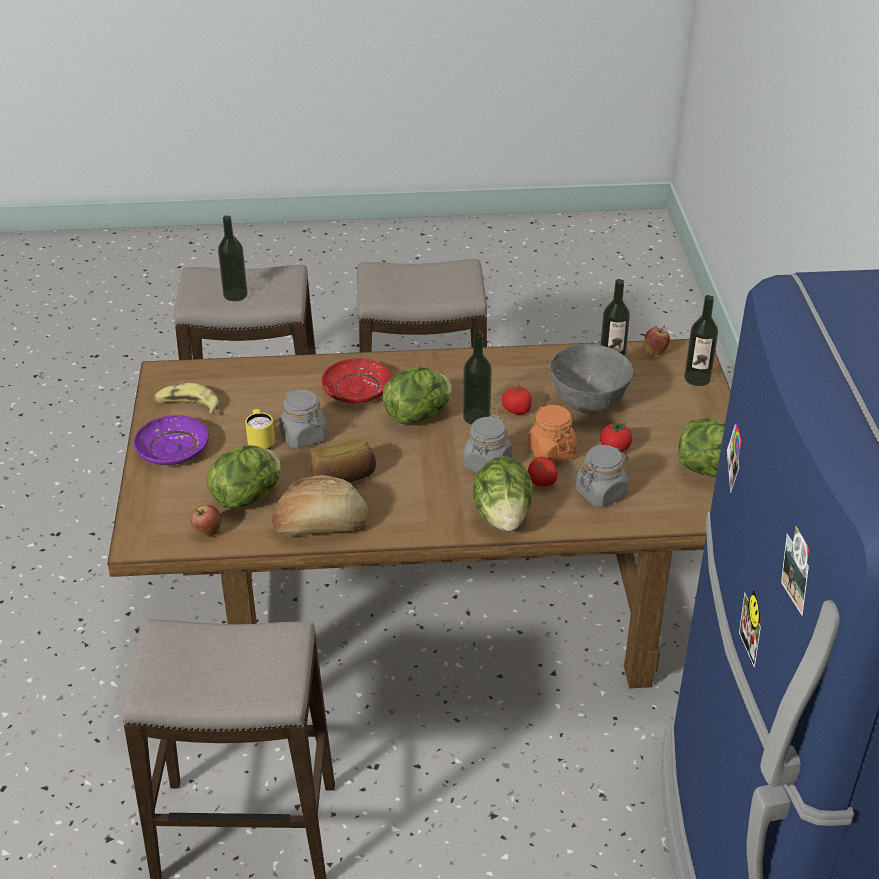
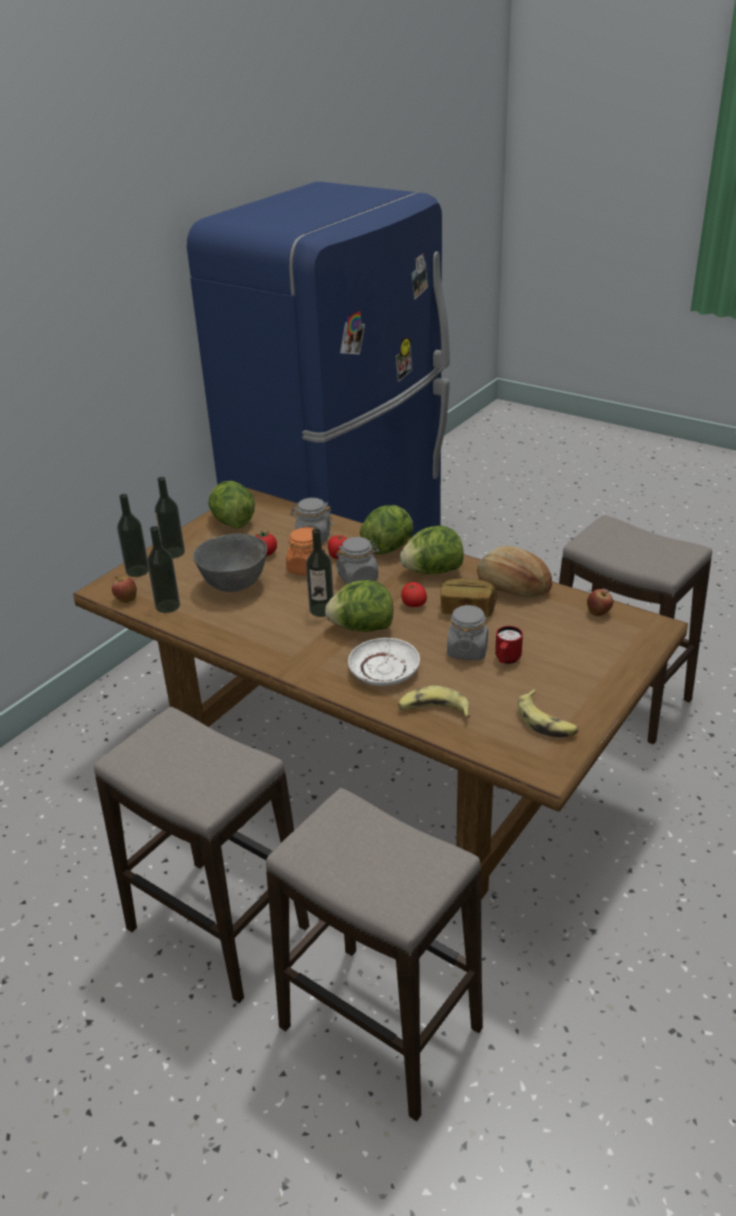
camera: 140 degrees left, 5 degrees down
(173, 449) = (586, 685): purple plate -> none
(235, 294) = (388, 849): bottle -> bottle (173, 552)
(248, 497) = (550, 624): lettuce -> lettuce (432, 572)
(261, 442) = (506, 660): yellow mug -> red mug
(284, 377) = (433, 710): none -> banana
(356, 389) = (384, 670): red plate -> white plate
(517, 410) = (287, 602): tomato -> tomato (413, 604)

